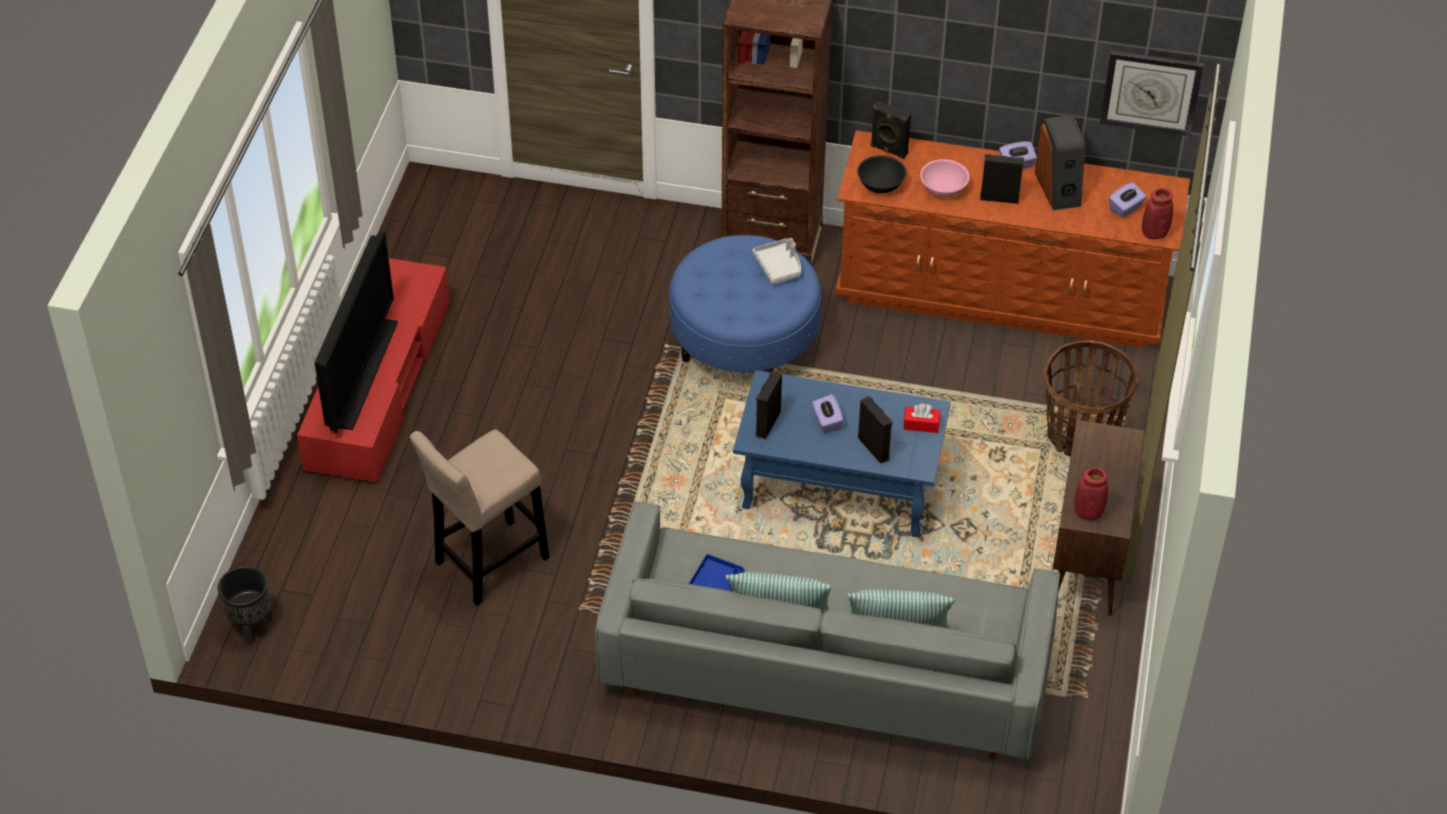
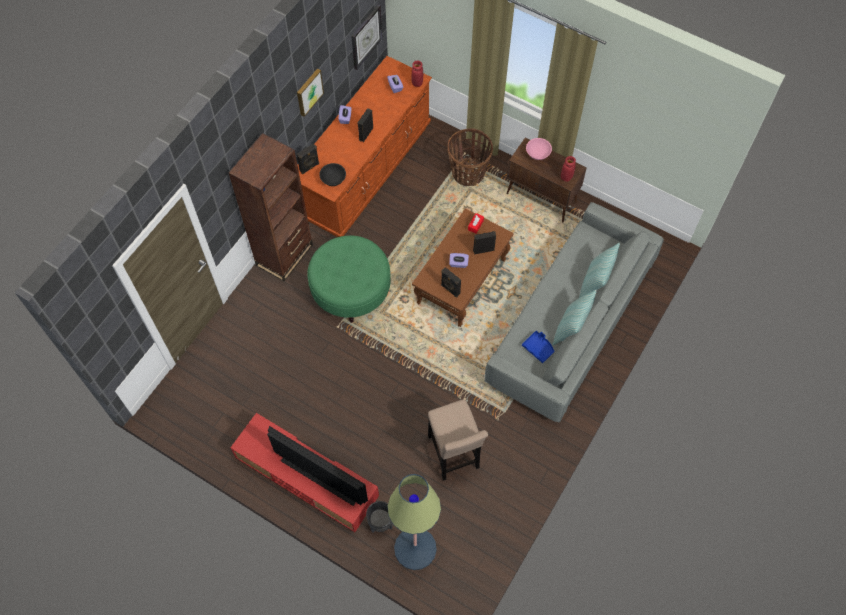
camera: 70 degrees left, 15 degrees up
(251, 628) = (455, 586): black planter -> black planter (381, 524)
(301, 557) = (415, 548): none -> floor lamp
(744, 343) = (351, 291): blue ottoman -> green ottoman
(779, 266) = (344, 249): grey tray -> none
(837, 486) = (461, 281): blue coffee table -> brown coffee table
(943, 189) = (348, 154): pink bowl -> pink bowl (538, 154)
(968, 42) = (308, 91): none -> picture
(1059, 188) = (370, 107): speaker -> none

